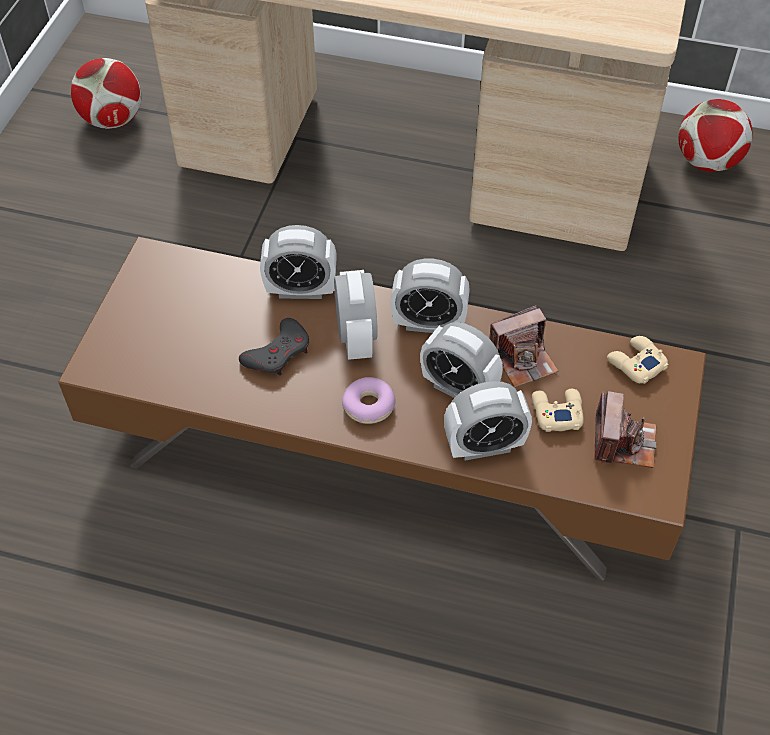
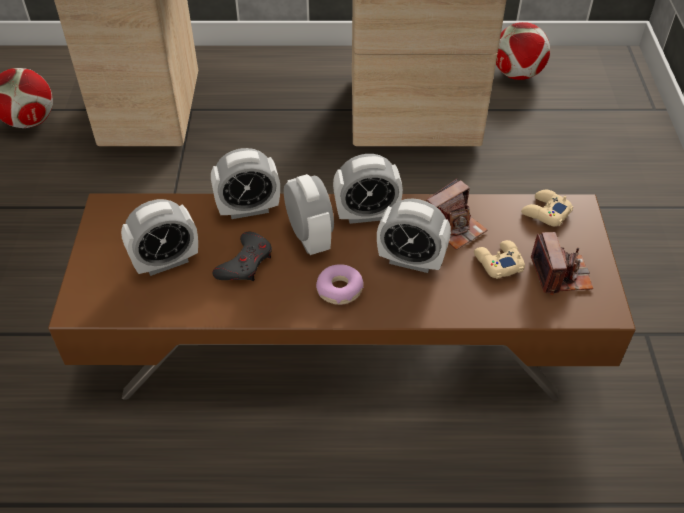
camera: 15 degrees left, 5 degrees down
(484, 446) = (449, 302): alarm clock -> alarm clock (166, 262)

